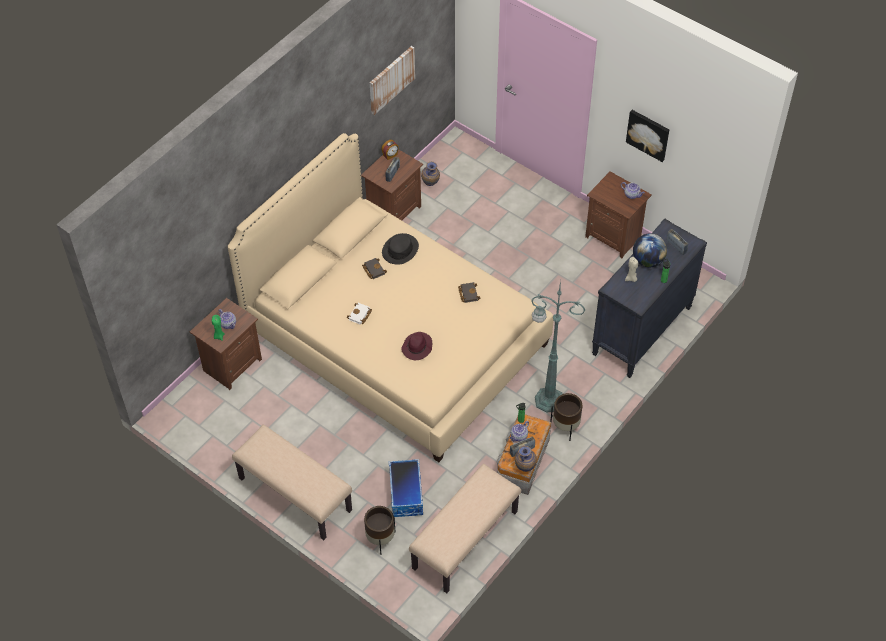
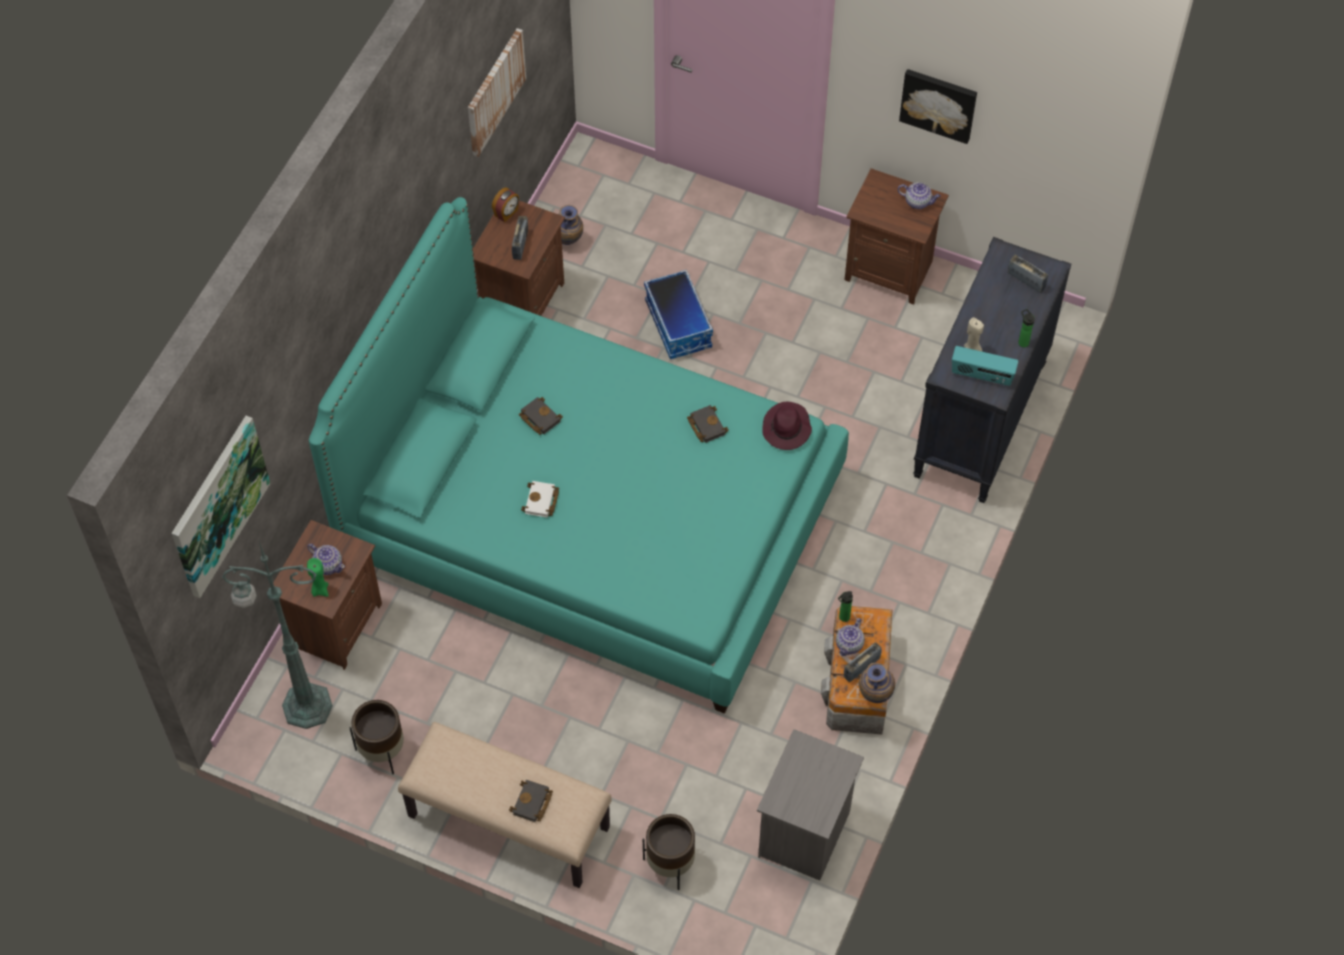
camera: 15 degrees left, 5 degrees up
(159, 265) = (218, 505): none -> picture
(303, 481) = (532, 804): none -> black book
(395, 338) = (591, 518): beige bed -> turquoise bed
(400, 249) = (572, 373): black hat -> none
(407, 494) = (689, 779): storage box -> storage box (679, 325)
(417, 348) = (652, 537): purple hat -> purple hat (786, 429)
(465, 540) = (806, 834): beige bench -> grey nightstand
(547, 399) = (865, 568): green floor lamp -> green floor lamp (304, 706)
(565, 427) = (907, 608): brown planter -> brown planter (382, 752)
(633, 293) = (982, 375): none -> radio
(648, 261) = (989, 315): globe -> none

